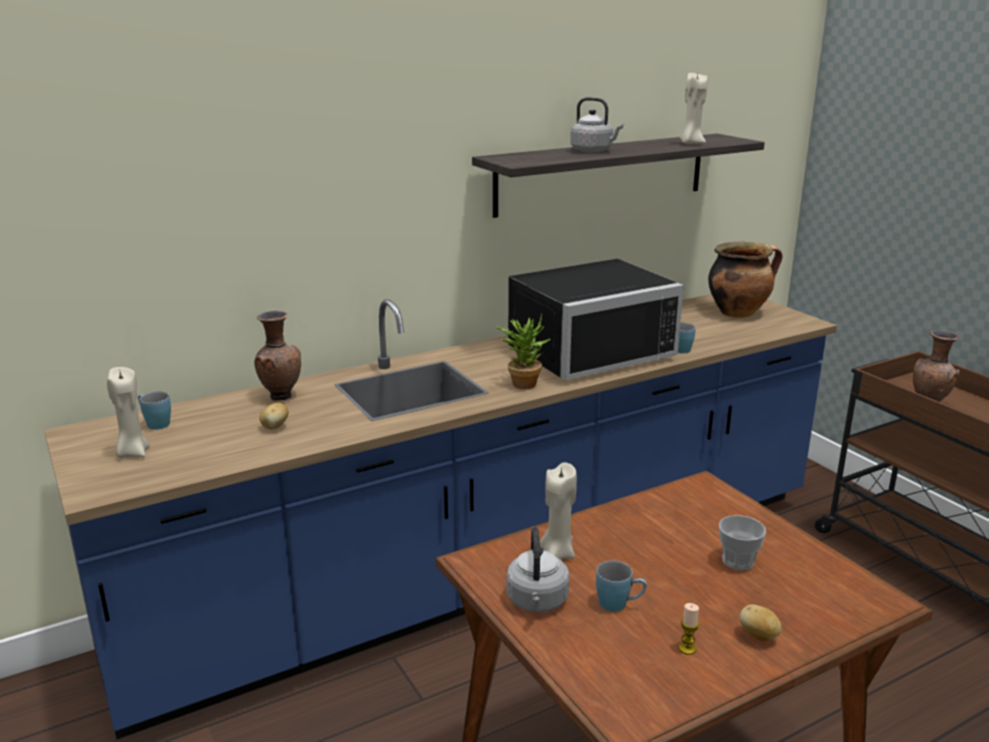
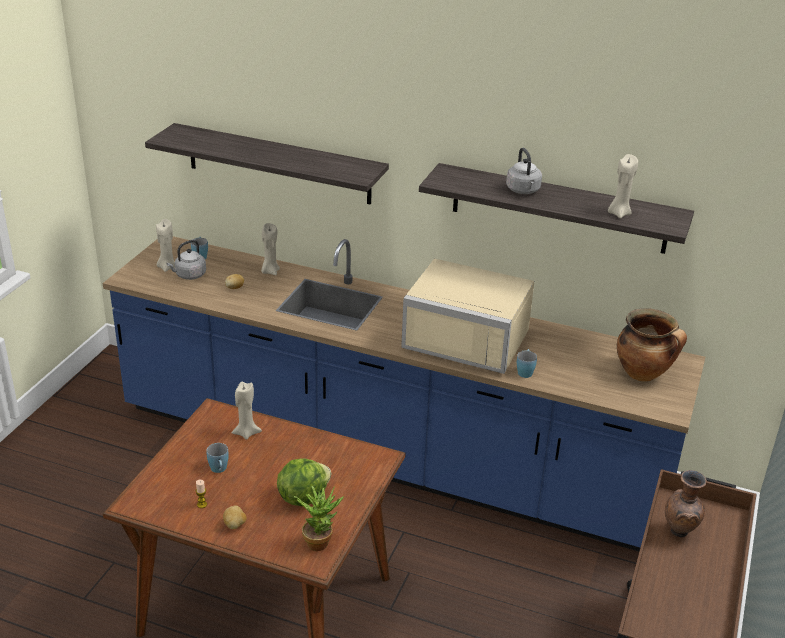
camera: 50 degrees right, 10 degrees up
(246, 230) = (278, 164): none -> shelf
(280, 396) = (270, 271): brown vase -> beige candle
(522, 382) = (386, 335): potted plant -> potted plant (320, 540)
(537, 602) = (196, 444): grey kettle -> grey kettle (189, 275)
(585, 350) = (469, 337): black microwave -> beige microwave
(738, 561) = (303, 497): cup -> lettuce

